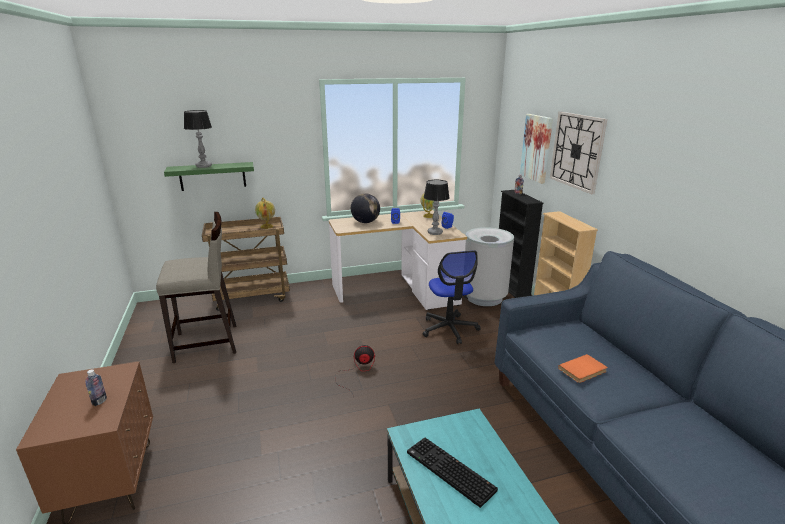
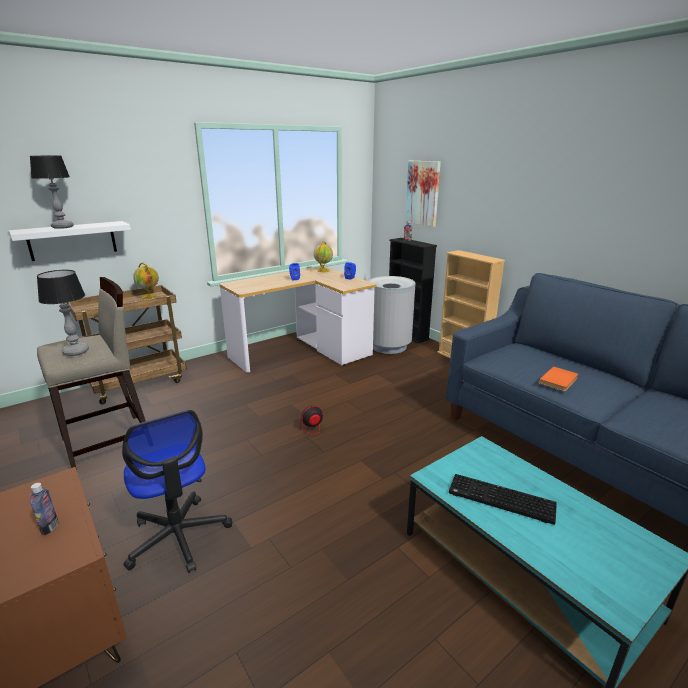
camera: 20 degrees left, 0 degrees up
(212, 176) = (72, 240): green shelf -> white shelf
(365, 222) = (262, 282): globe -> none
(435, 233) = (343, 284): table lamp -> table lamp (76, 351)
(449, 329) = (374, 379): office chair -> office chair (178, 536)
(577, 151) = (472, 189): wall clock -> none

